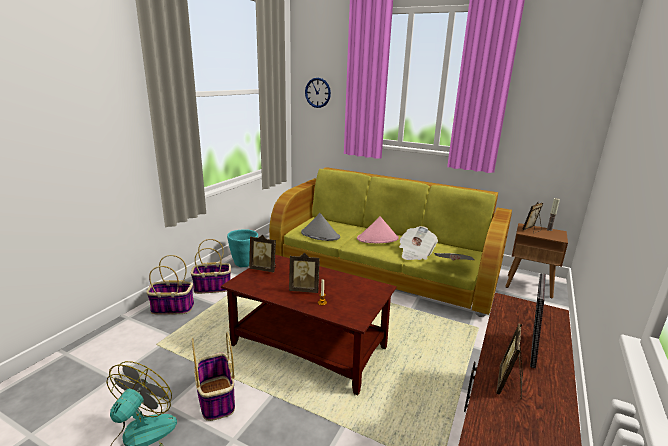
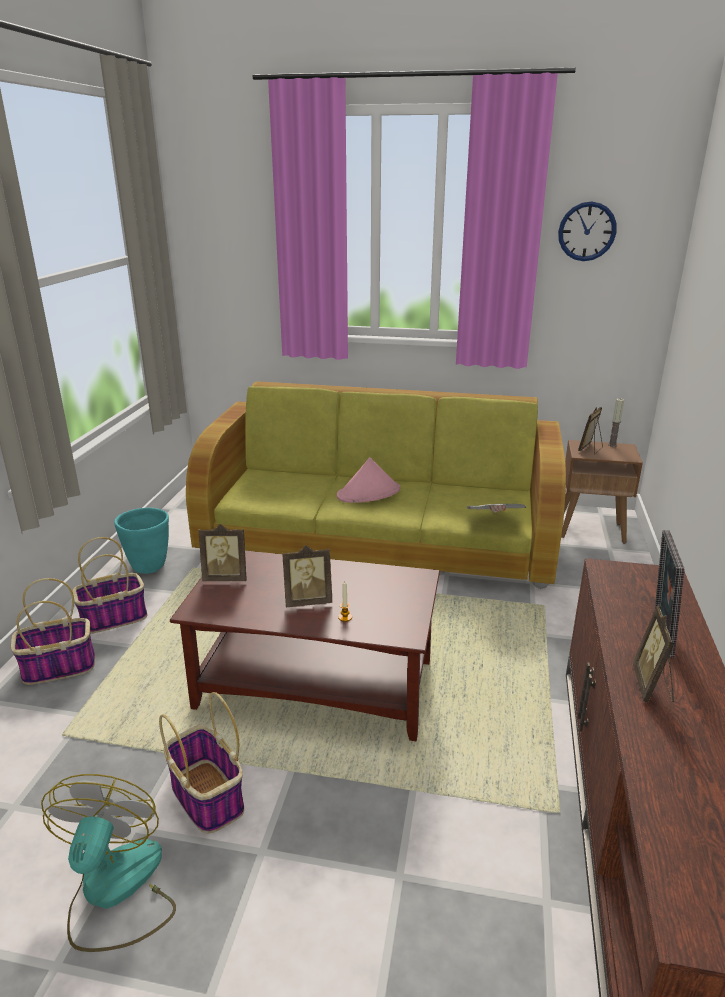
camera: 15 degrees left, 5 degrees up
(317, 92) = (222, 252): wall clock -> wall clock (587, 231)
(320, 235) = (275, 500): grey hat -> none
(415, 253) = (434, 509): newspaper -> none

